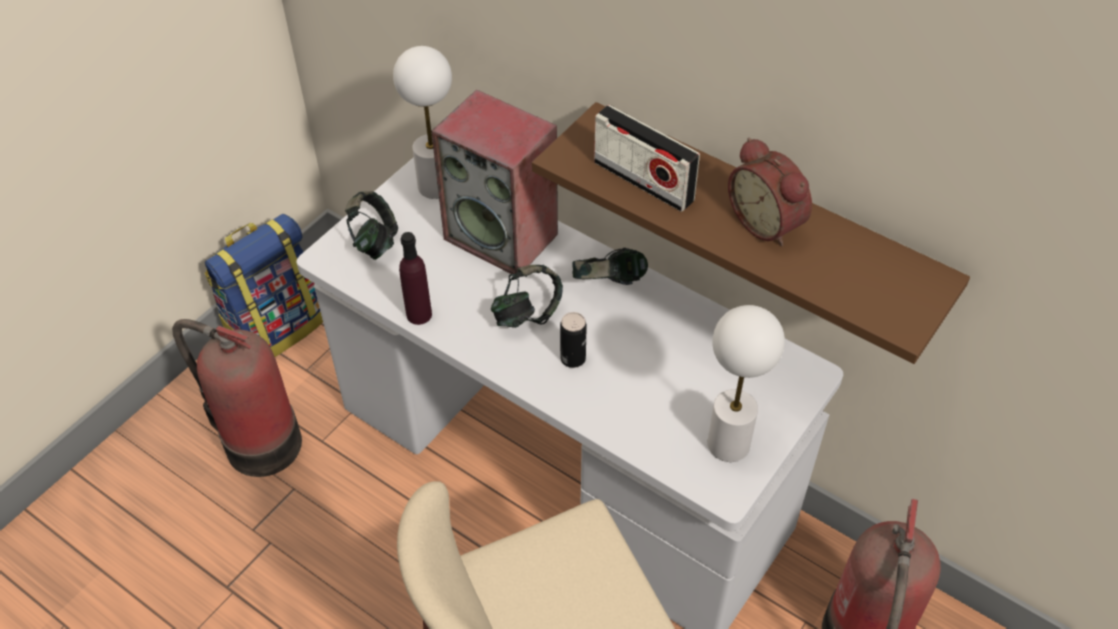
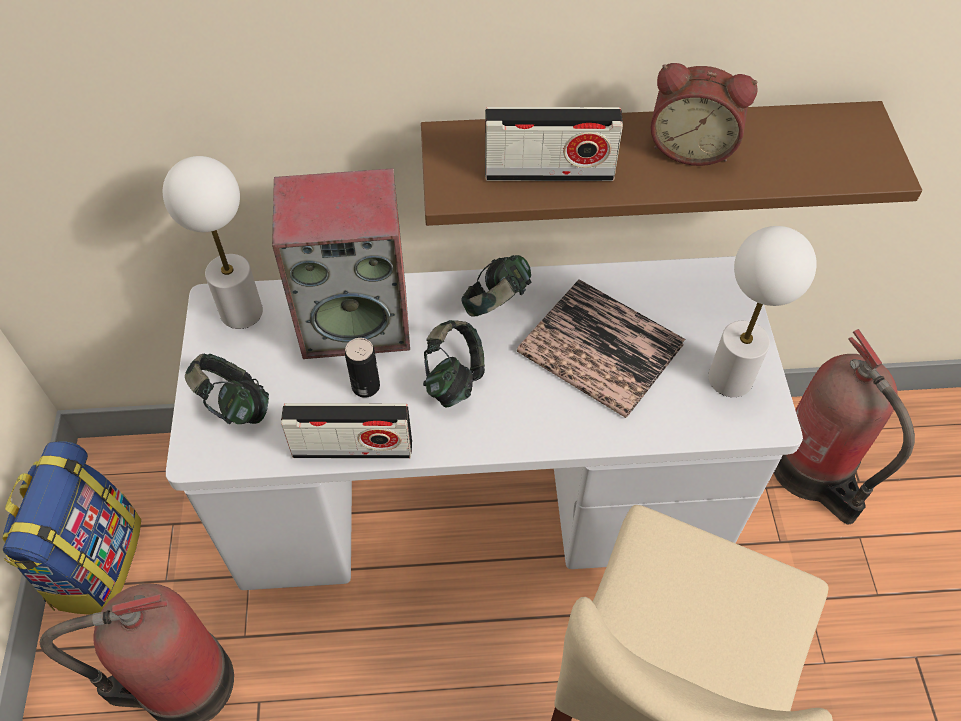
camera: 40 degrees left, 5 degrees up
(419, 314) = (352, 448): purple bottle -> radio
(573, 358) = (534, 392): can -> can (366, 386)
(651, 361) = (600, 348): none -> book

